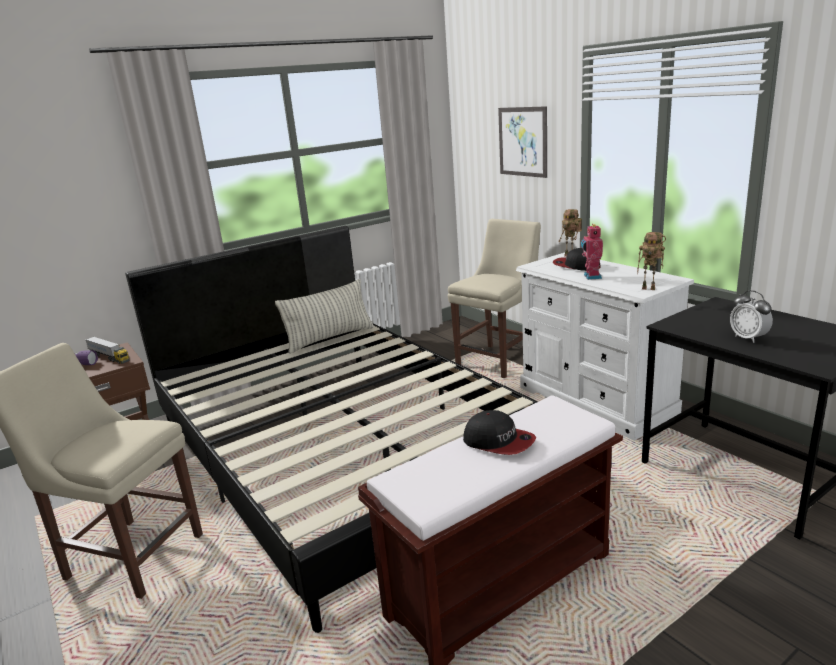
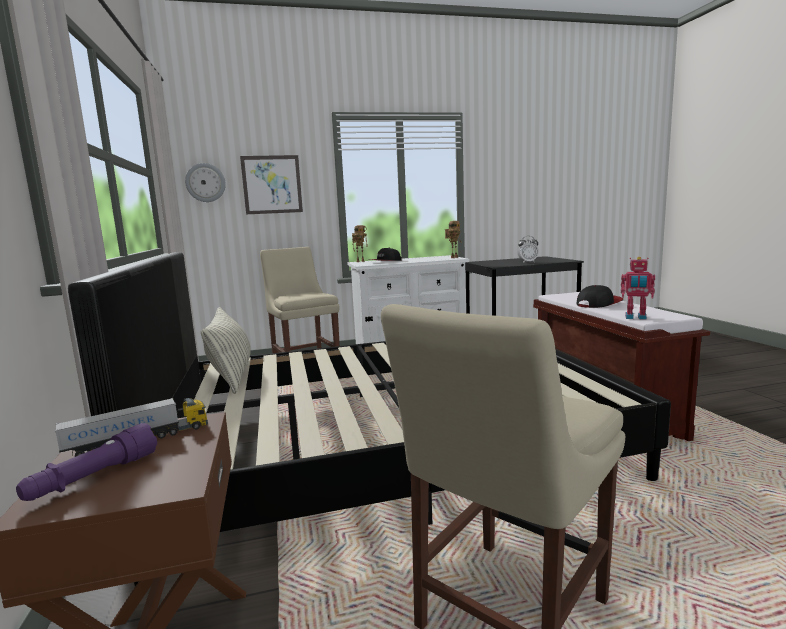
camera: 70 degrees left, 10 degrees down
(475, 136) = (205, 182): none -> wall clock
(591, 276) = (412, 261): toy robot -> toy robot (635, 317)

